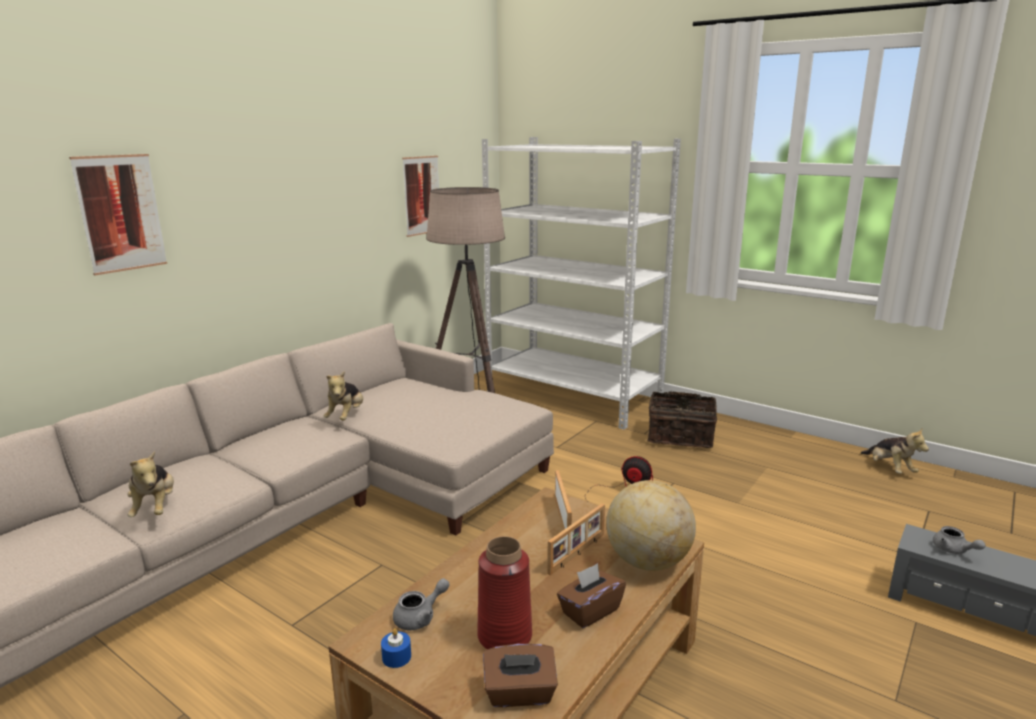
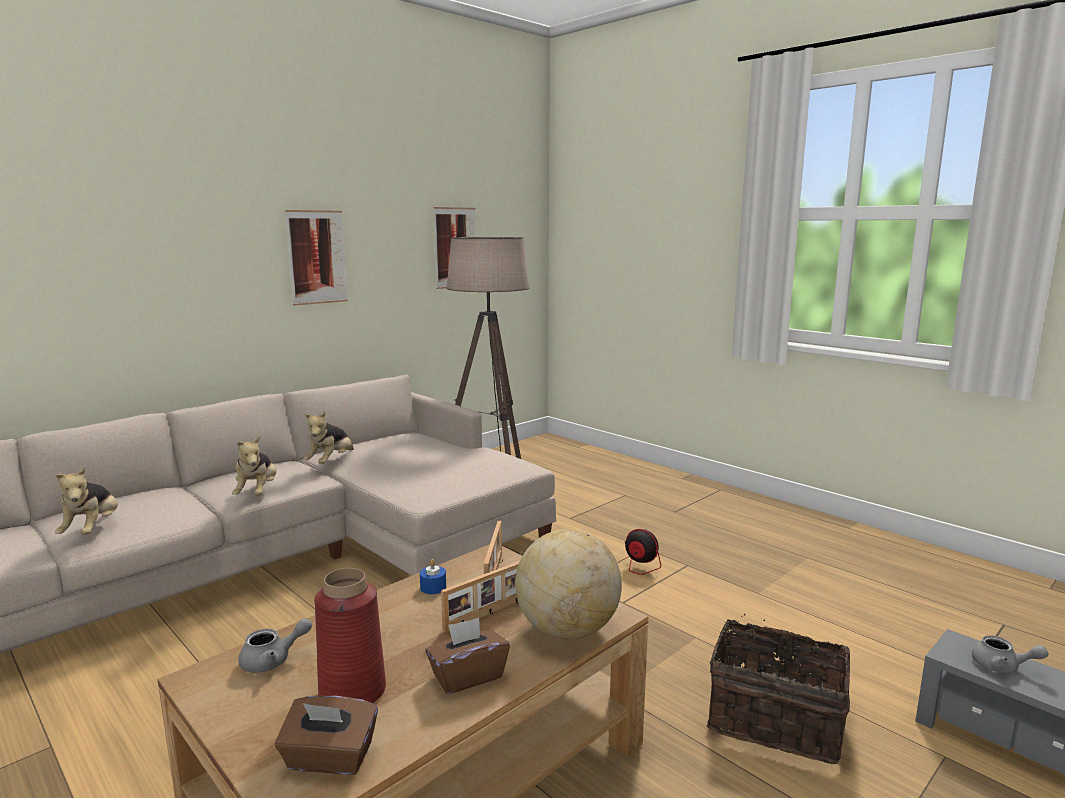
camera: 10 degrees right, 5 degrees down
(120, 213) = (115, 239): picture -> picture (317, 257)
(396, 657) = (220, 699): blue candle -> blue candle (433, 587)
(573, 396) = (610, 470): white bookcase -> none
(680, 437) = (715, 518): basket -> basket (775, 719)
(889, 468) = (965, 572): plush toy -> plush toy (257, 493)
(953, 550) = (1002, 667): grey teapot -> grey teapot turned 45 degrees counterclockwise

